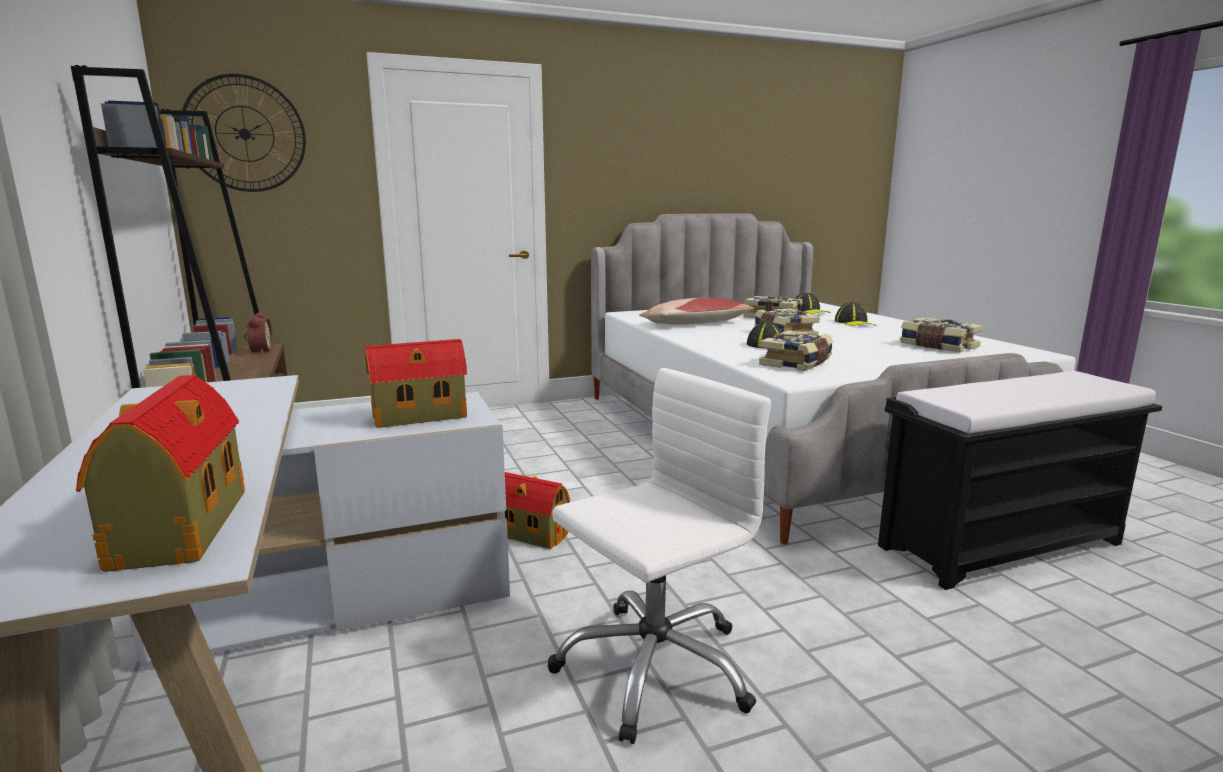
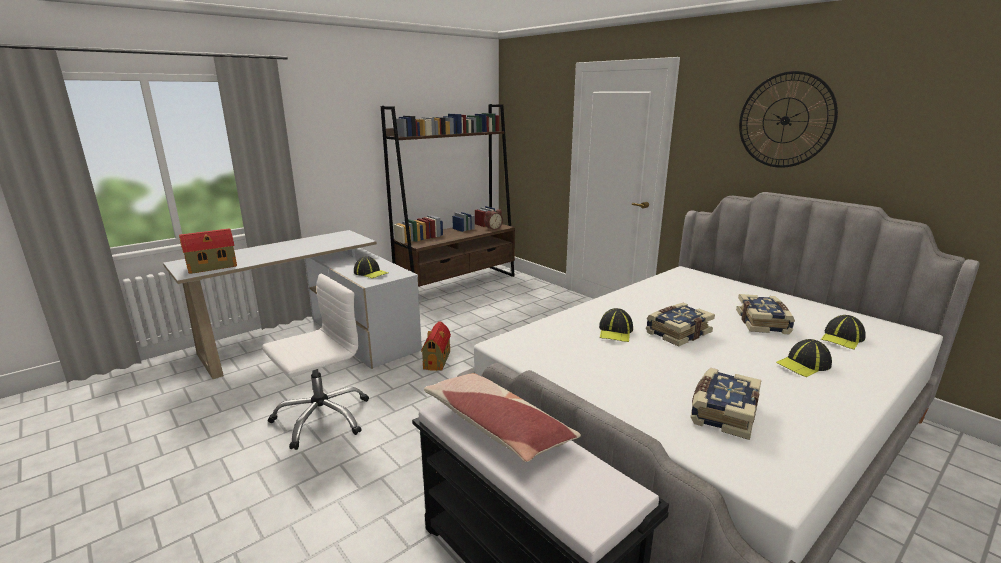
camera: 70 degrees right, 5 degrees up
(245, 134) = (523, 114): wall clock -> wall clock (785, 120)
(417, 416) = (371, 273): toy house -> cap
(654, 667) = (322, 417): white office chair -> white office chair turned 75 degrees counterclockwise
(695, 324) = (674, 297): pillow -> pillow (496, 427)
(797, 363) = (558, 343): book -> none

